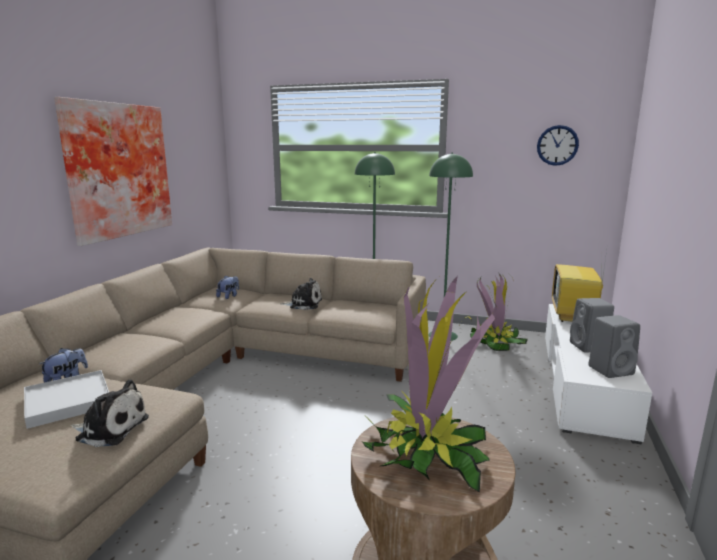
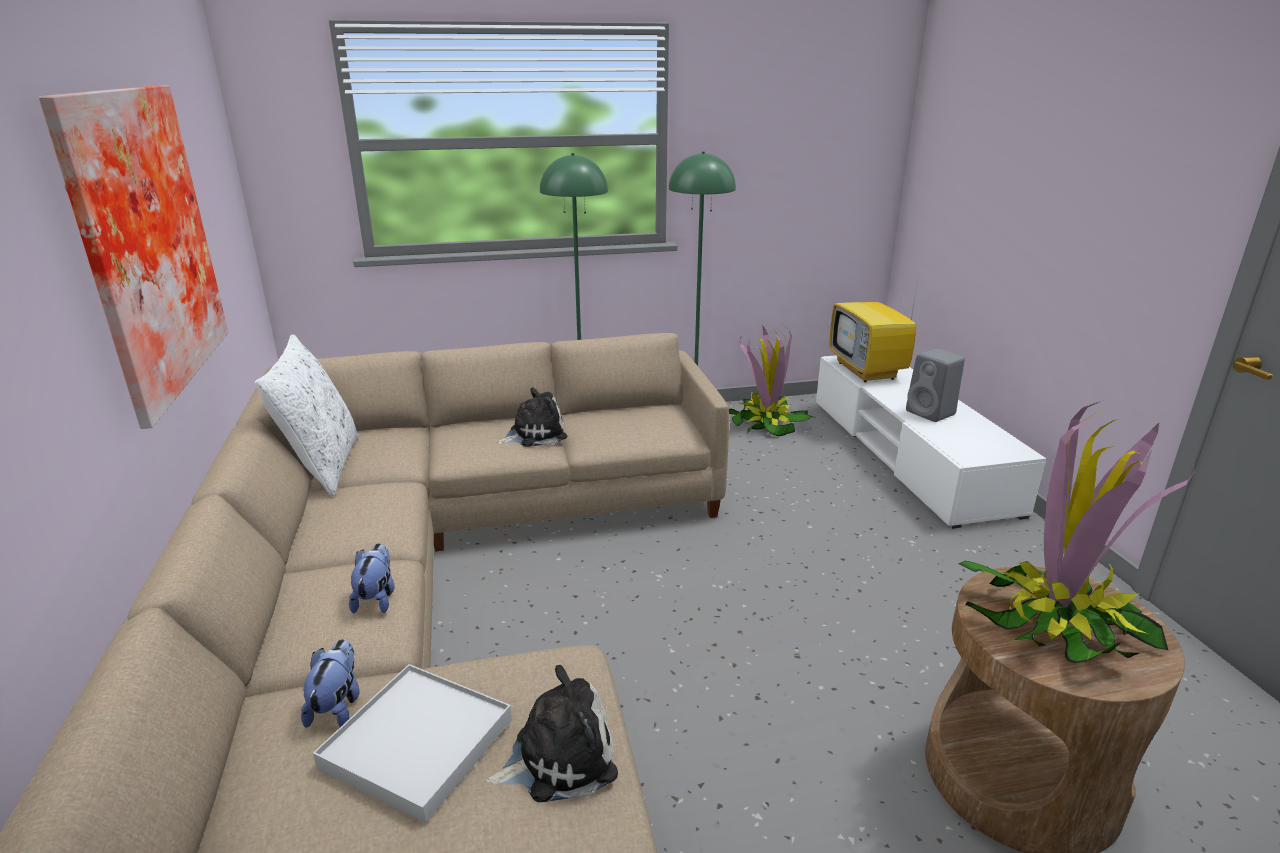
camera: 30 degrees left, 10 degrees up
(194, 298) = (323, 466): none -> white pillow
(229, 296) = (386, 448): plush toy -> plush toy (377, 598)
(557, 145) = (822, 131): wall clock -> none
(611, 370) = (984, 439): grey speaker -> none

